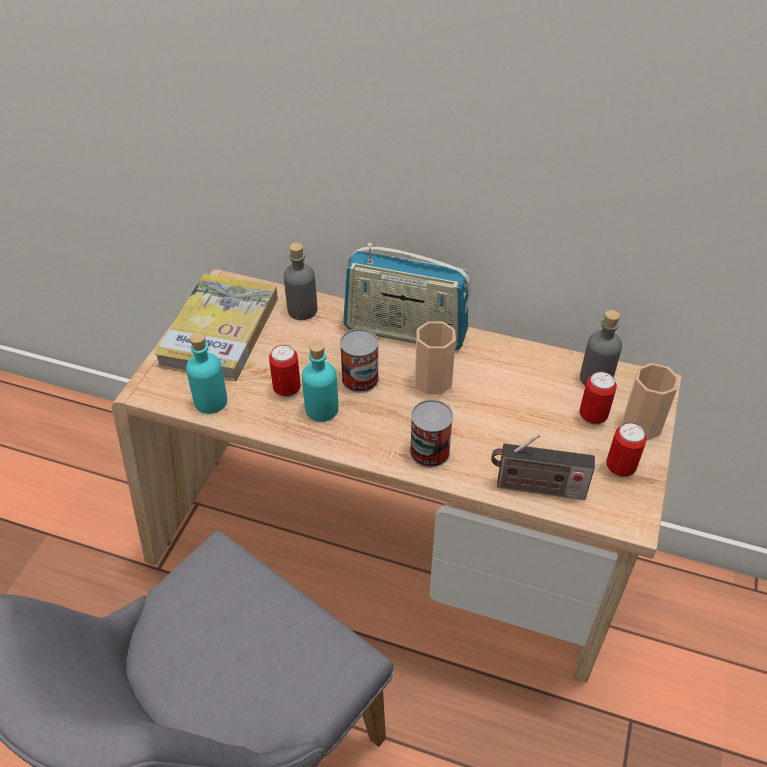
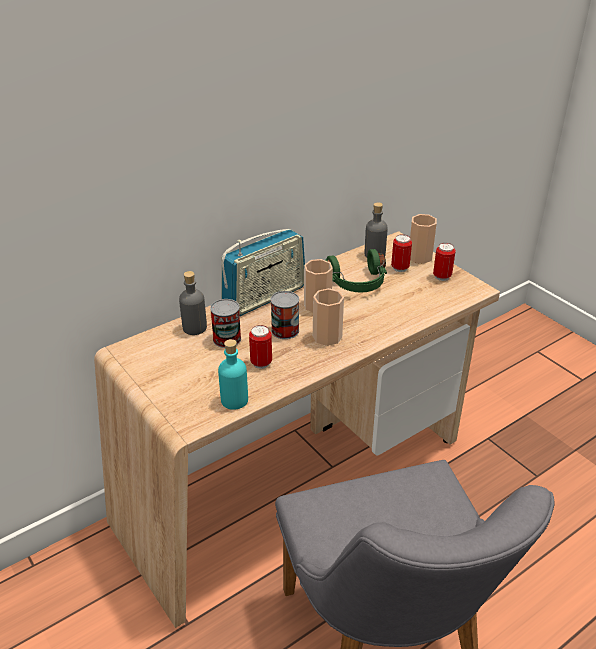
camera: 55 degrees left, 10 degrees down
(220, 331) = (169, 370): book -> none
(321, 409) = (294, 356): turquoise bottle -> none
(380, 419) = (327, 337): none -> cup
(429, 451) = (371, 330): can -> can (227, 339)
(514, 393) = (357, 283): none -> green headphones
(536, 488) = (431, 307): radio -> none

